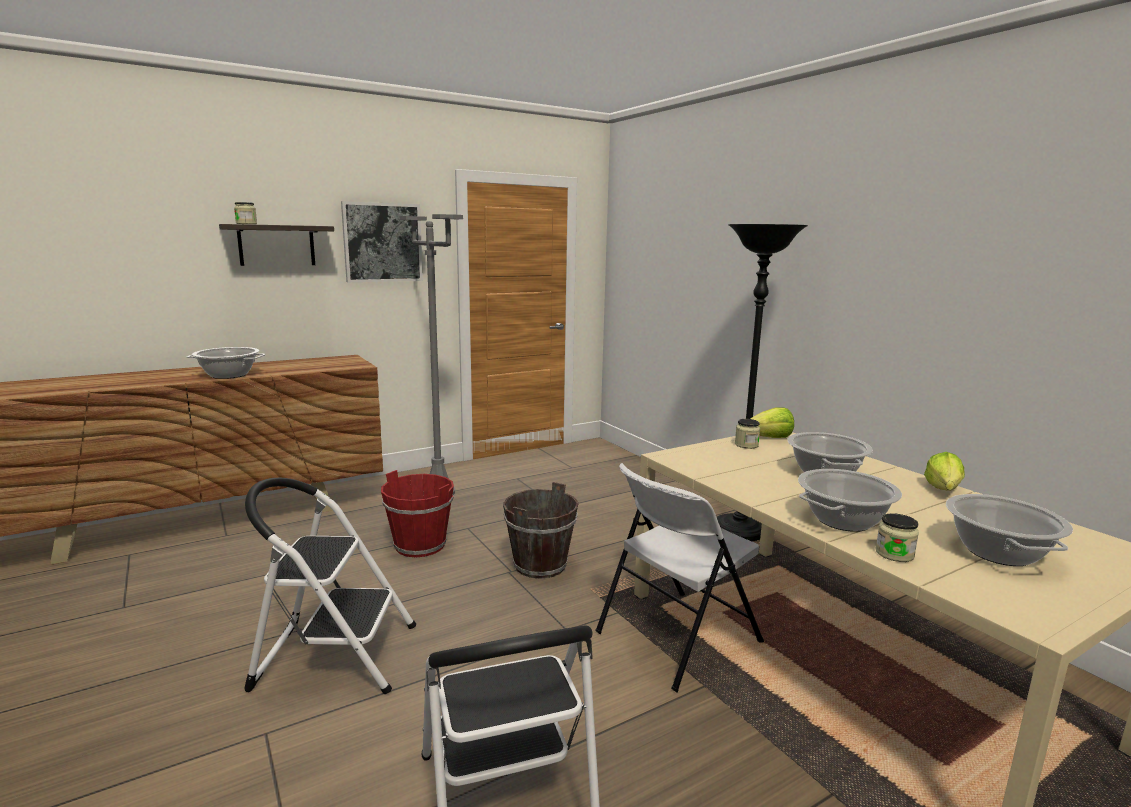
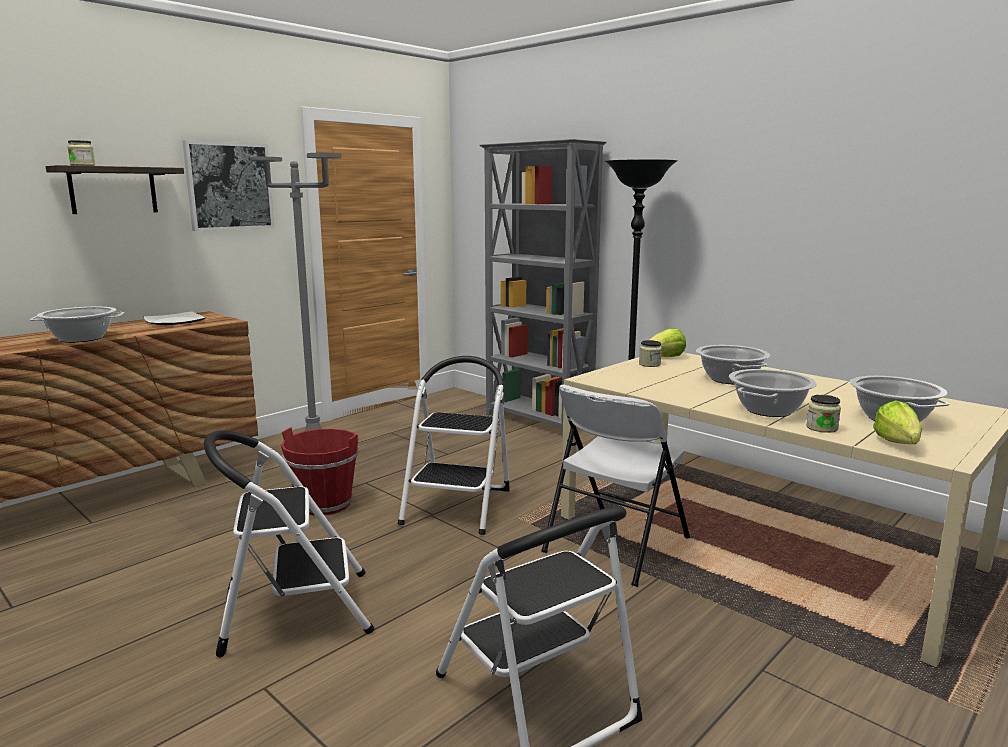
camera: 15 degrees left, 0 degrees up
(318, 363) = (174, 321): none -> plate
(540, 565) = (459, 505): brown bucket -> step ladder
(663, 483) = (538, 421): none -> grey bookcase
(942, 492) = (826, 383): lettuce -> lettuce (898, 446)

